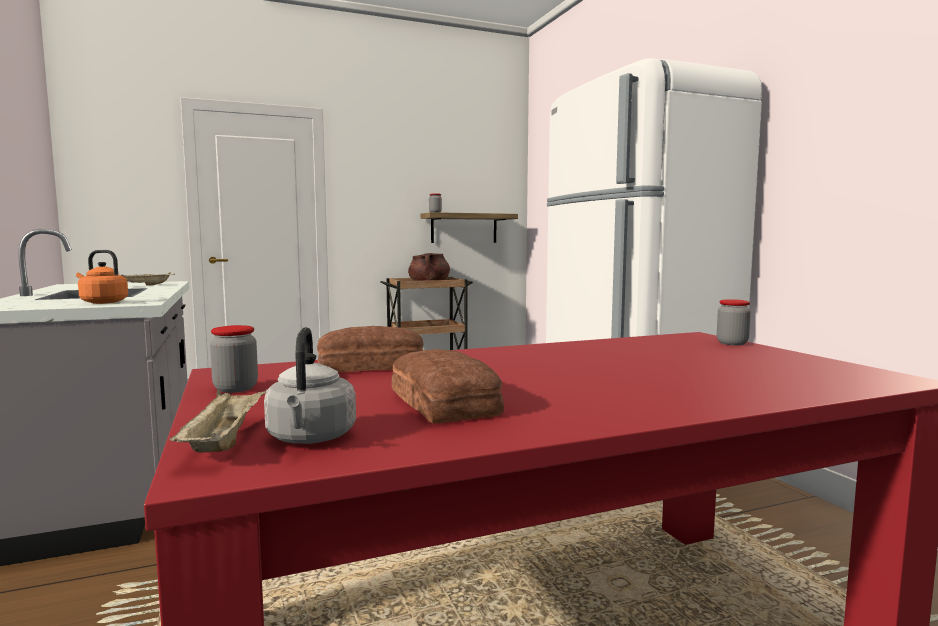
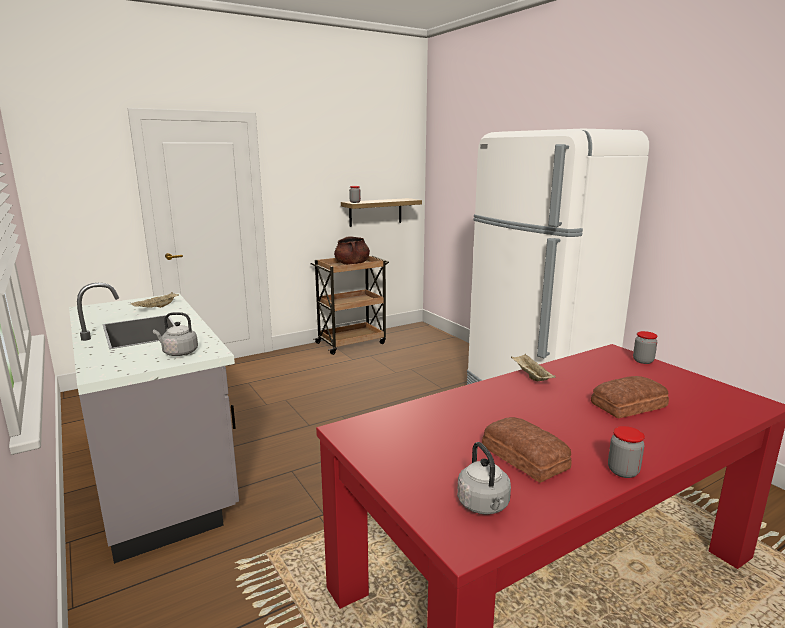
camera: 10 degrees left, 10 degrees up
(102, 302) = (178, 352): orange kettle -> grey kettle
(224, 441) = (437, 514): beige tray -> beige tray (530, 376)
(235, 388) = (377, 452): jar -> jar (623, 471)
(372, 366) = (437, 413): bread -> bread (630, 405)

